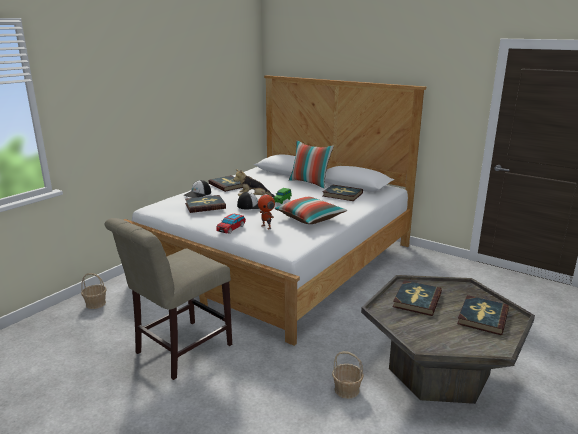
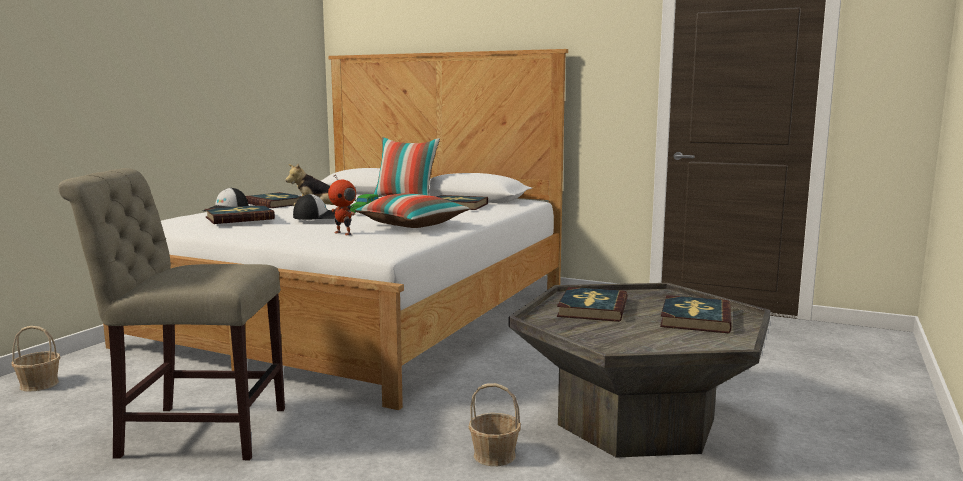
camera: 10 degrees left, 10 degrees down
(179, 350) = (195, 431): beige chair -> beige chair turned 60 degrees clockwise
(231, 228) = (285, 236): toy car -> none

